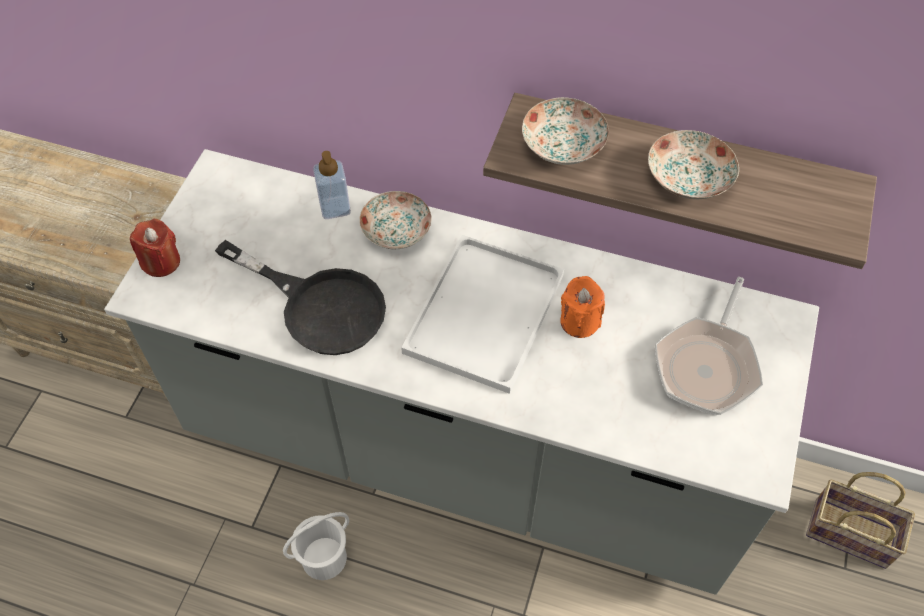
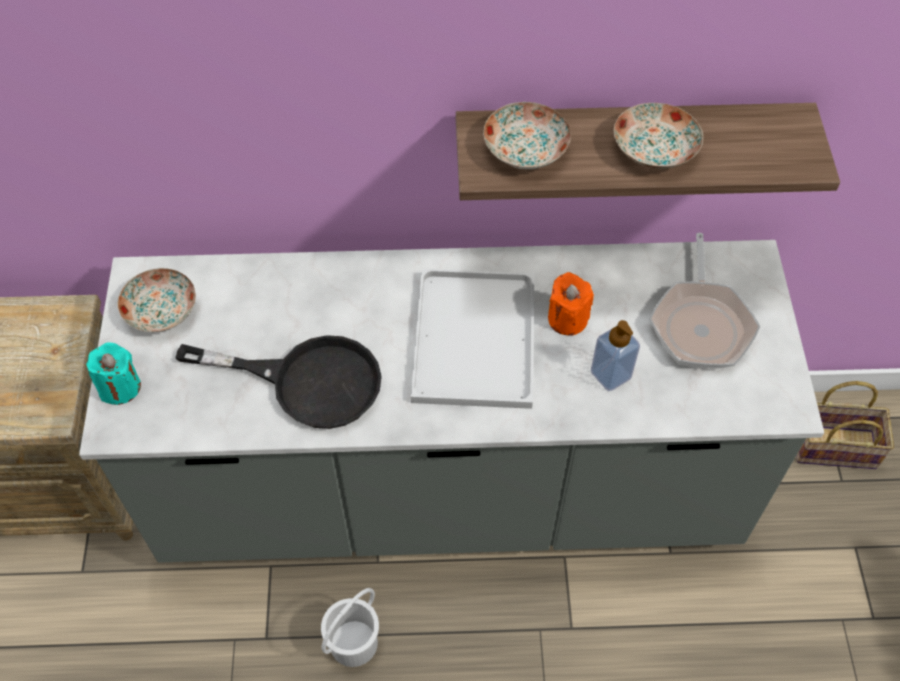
camera: 20 degrees left, 0 degrees up
(161, 262) = (120, 387): red candle -> turquoise candle
(335, 207) = (279, 278): soap dispenser -> soap dispenser (610, 374)
(397, 230) = (353, 283): plate -> plate (162, 310)

